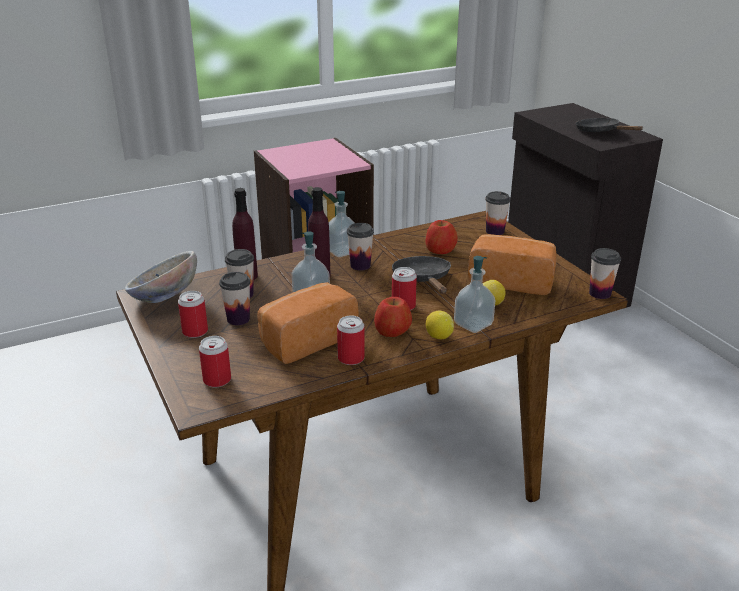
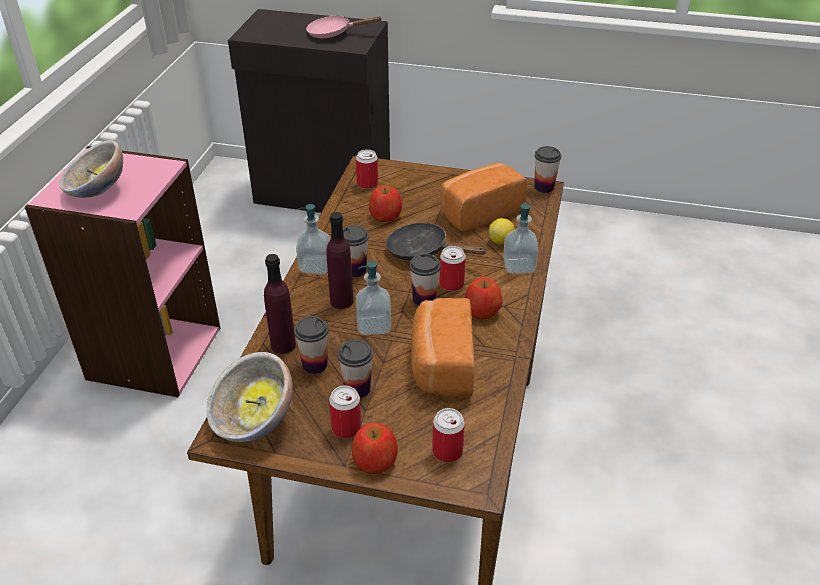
camera: 50 degrees left, 10 degrees up
(176, 355) = (375, 460): none -> apple
(298, 158) = (97, 191): none -> bowl
(351, 358) = (498, 354): can -> can (367, 184)
(438, 336) = (516, 292): lemon -> none
(495, 231) = (393, 174): cup -> cup (424, 299)
(600, 132) = (334, 33): black frying pan -> pink frying pan

